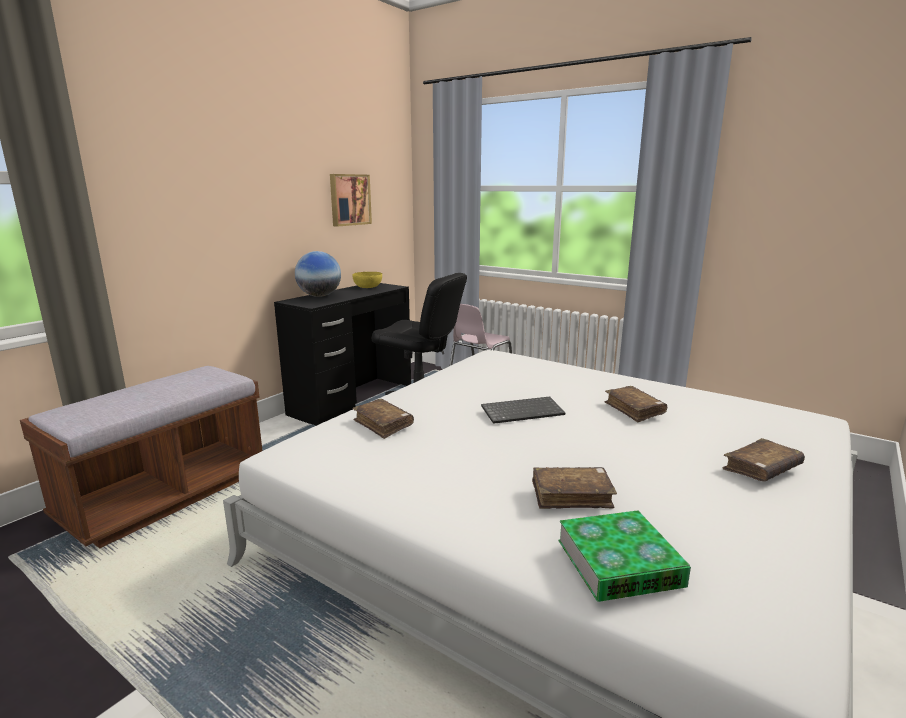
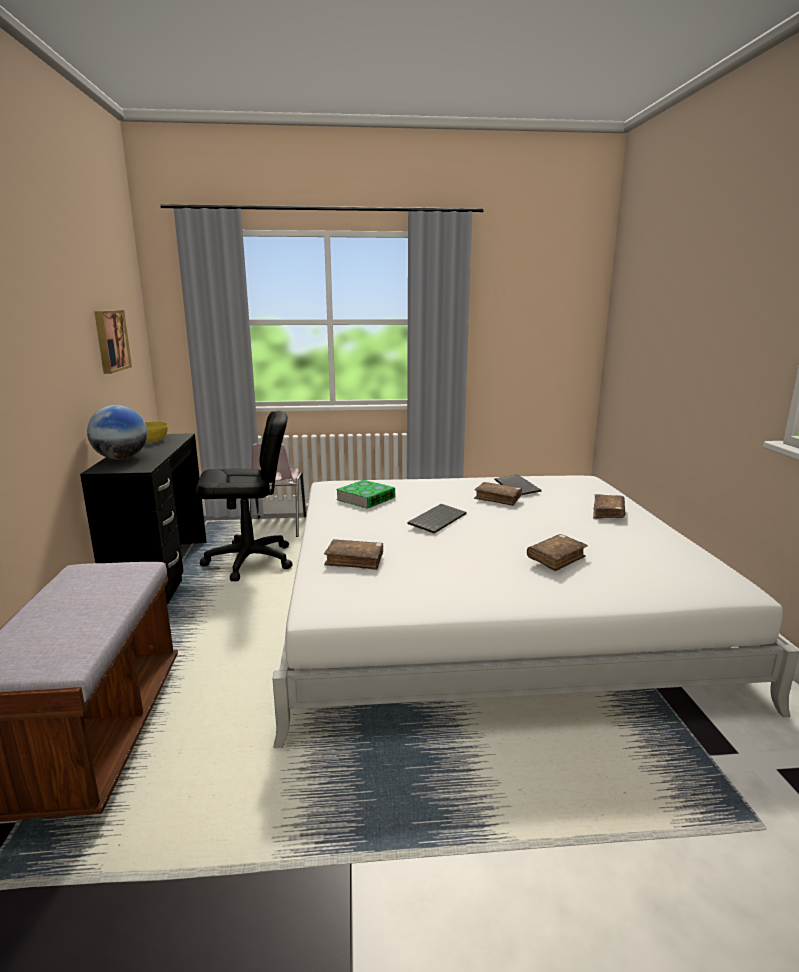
camera: 40 degrees left, 0 degrees up
(618, 563) = (634, 580): book -> book (366, 499)
(690, 404) = (518, 486): none -> keyboard

